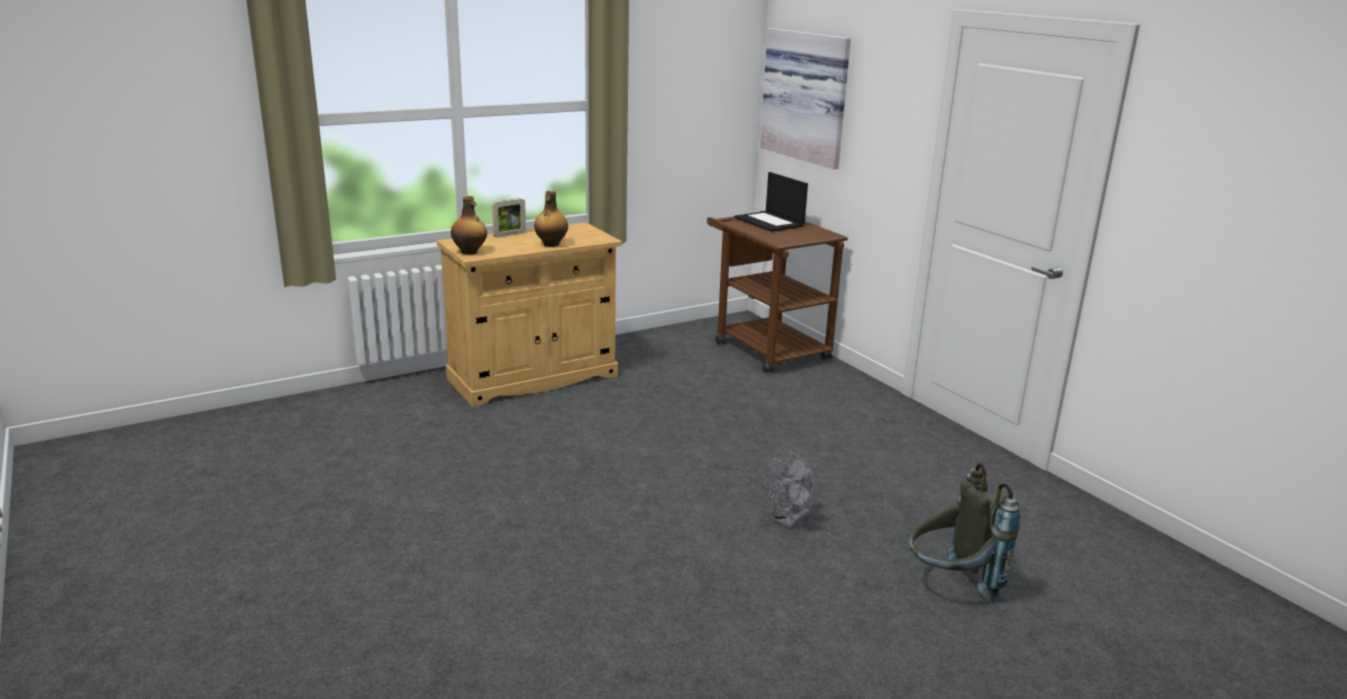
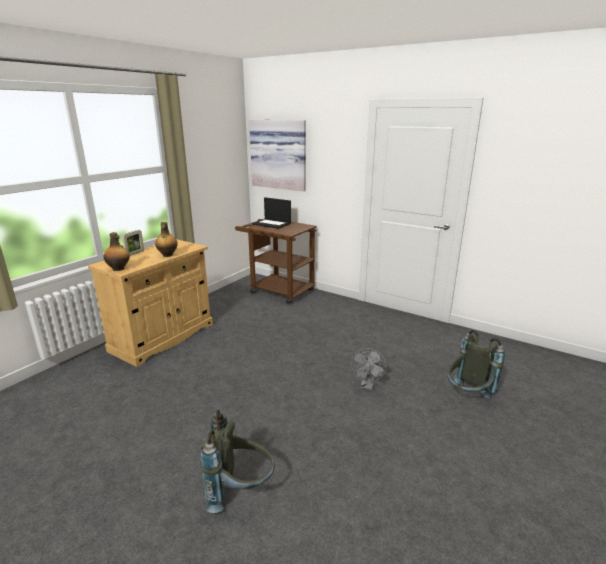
camera: 25 degrees left, 0 degrees up
(499, 583) = (240, 490): none -> grey backpack

